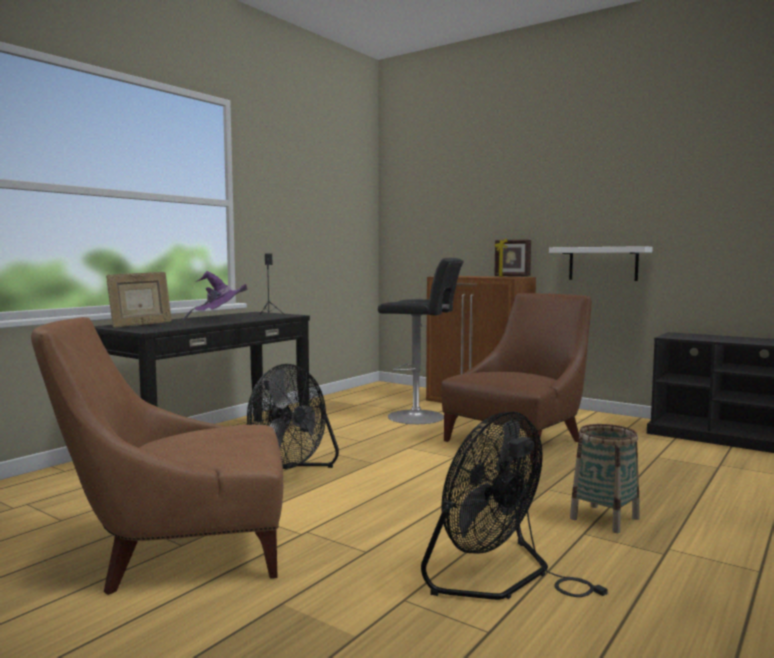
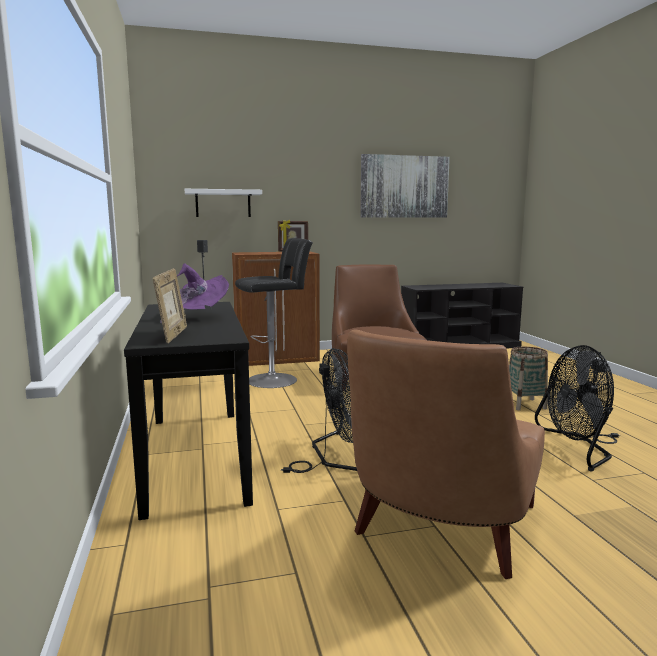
camera: 50 degrees left, 5 degrees up
(603, 263) = (357, 239): white shelf -> white shelf (223, 203)
(677, 187) = (404, 187): none -> picture

